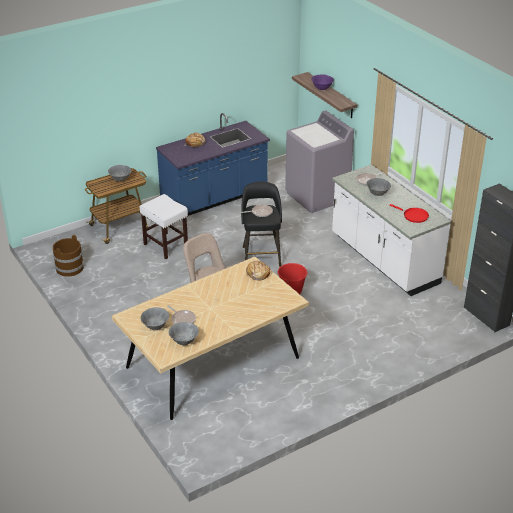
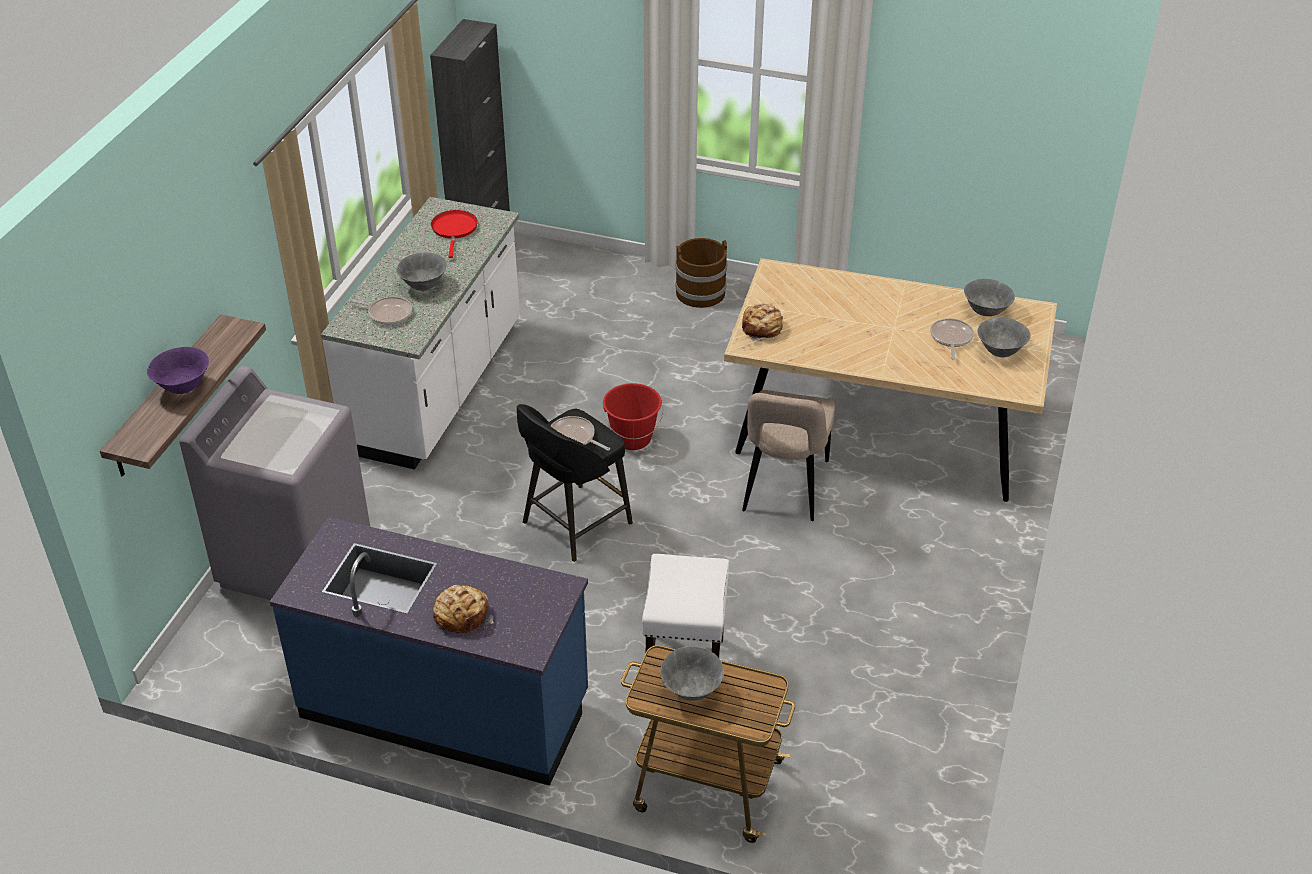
camera: 130 degrees left, 5 degrees up
(69, 268) = (908, 756): brown bucket -> brown bucket (700, 292)

